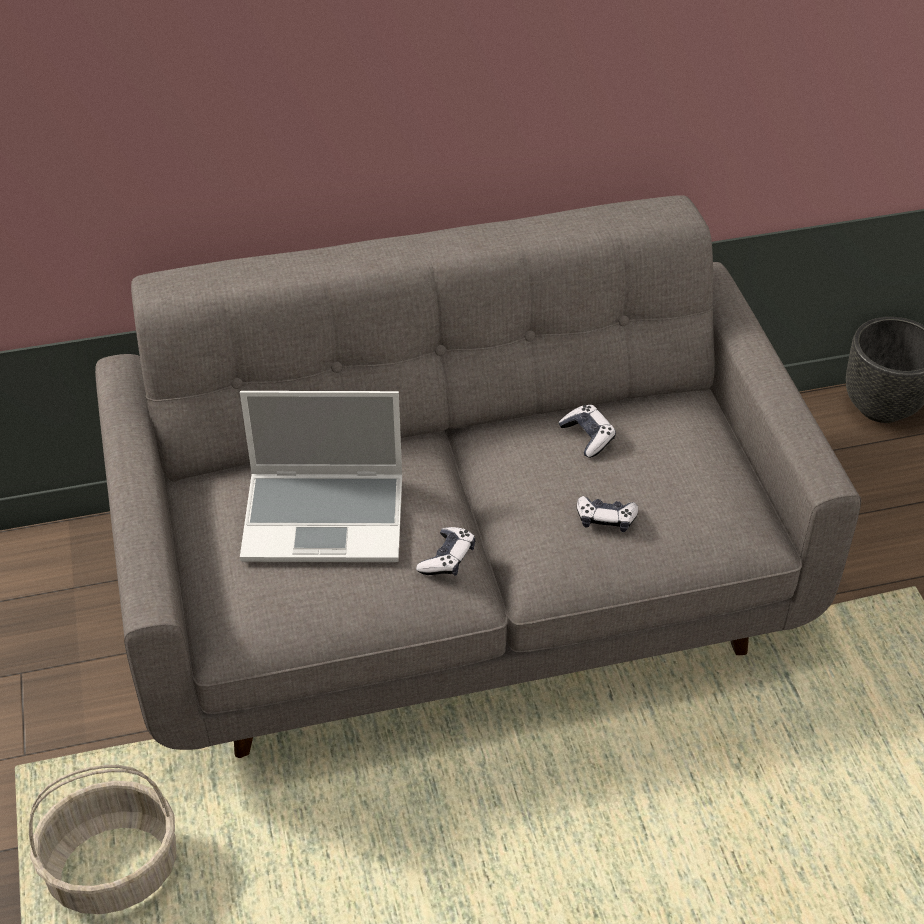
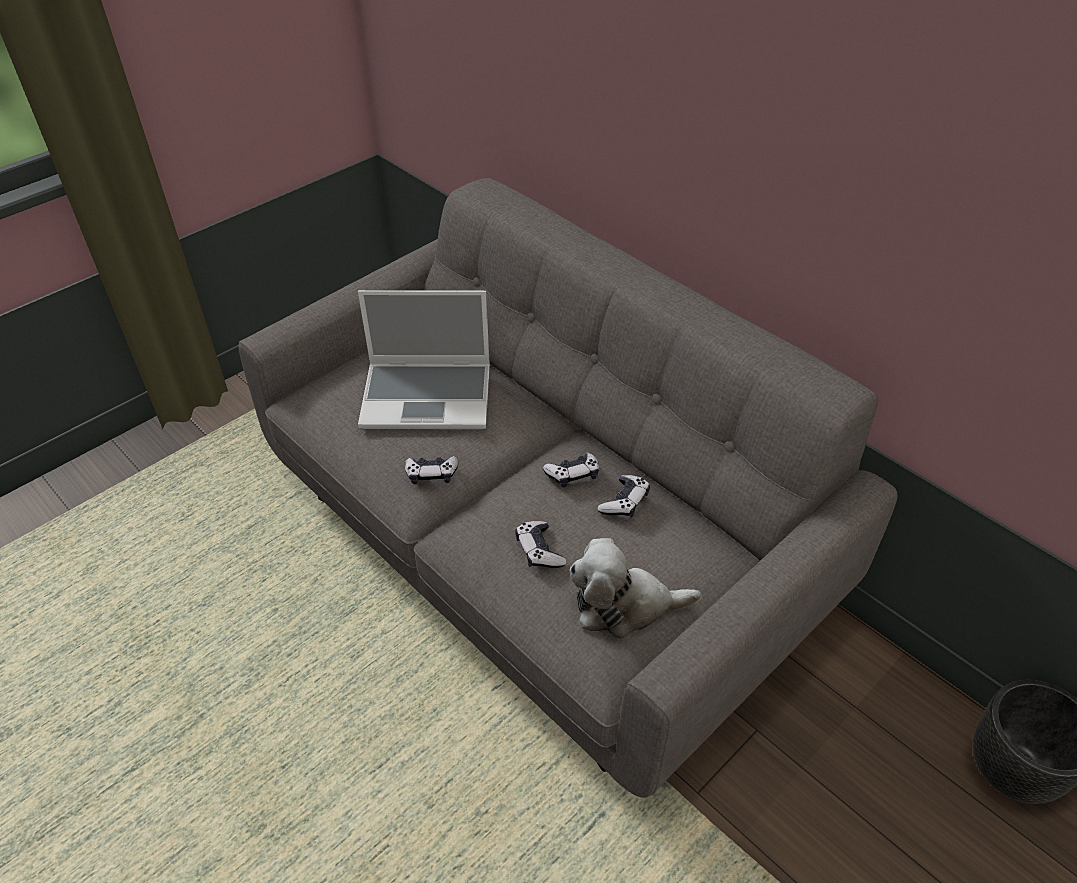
camera: 60 degrees right, 0 degrees up
(115, 868) = (210, 484): basket -> none
(326, 518) = (429, 396): laptop -> laptop turned 60 degrees counterclockwise
(527, 456) = (572, 474): none -> game controller
(705, 490) = (624, 605): none -> plush toy

